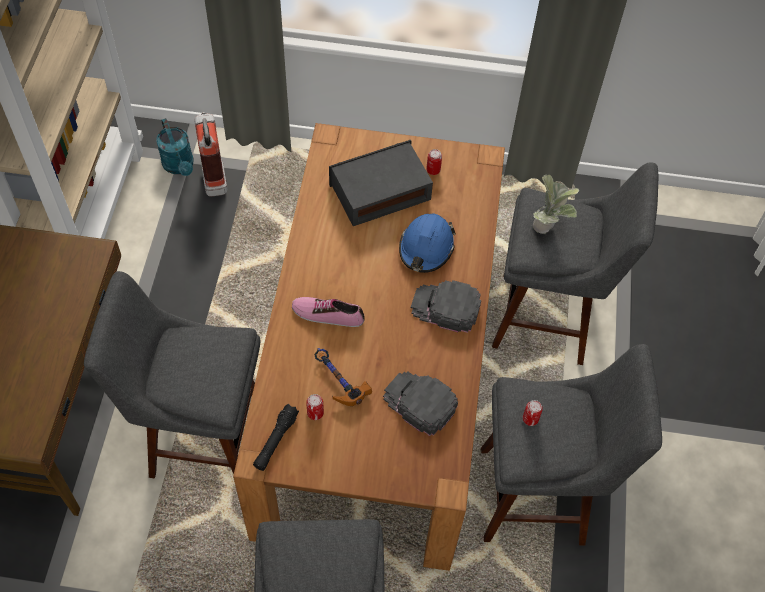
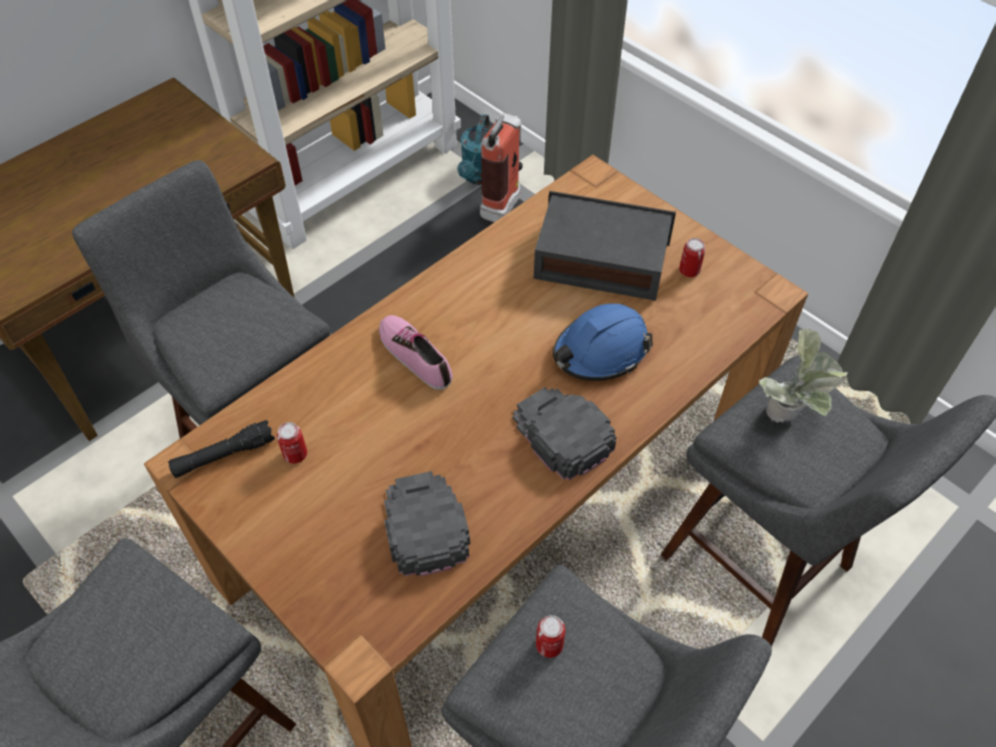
camera: 40 degrees right, 5 degrees down
(337, 380) = (355, 433): hammer -> none

